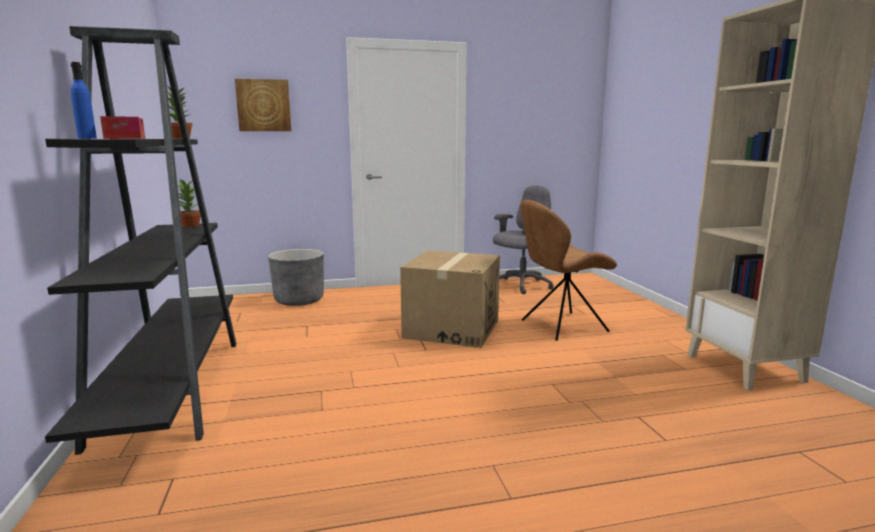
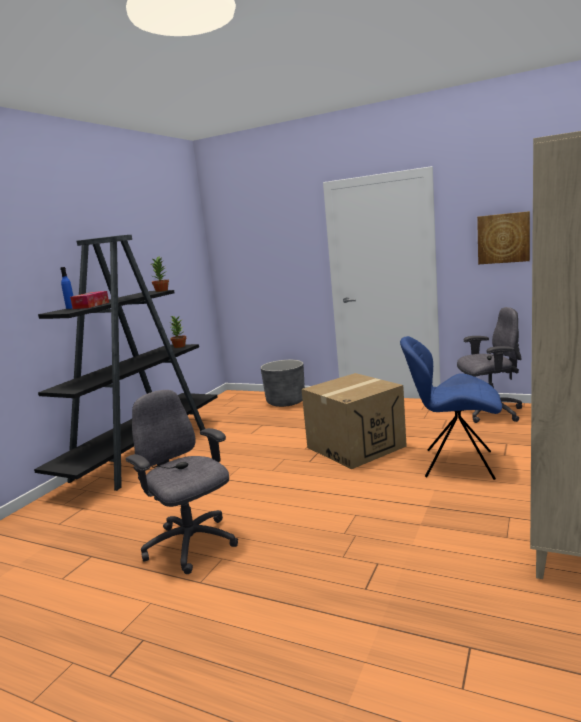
camera: 40 degrees right, 0 degrees up
(263, 105) = (266, 246): picture -> picture (503, 238)
(432, 465) = (191, 545): none -> grey office chair
(561, 326) = (455, 464): brown chair -> blue chair

